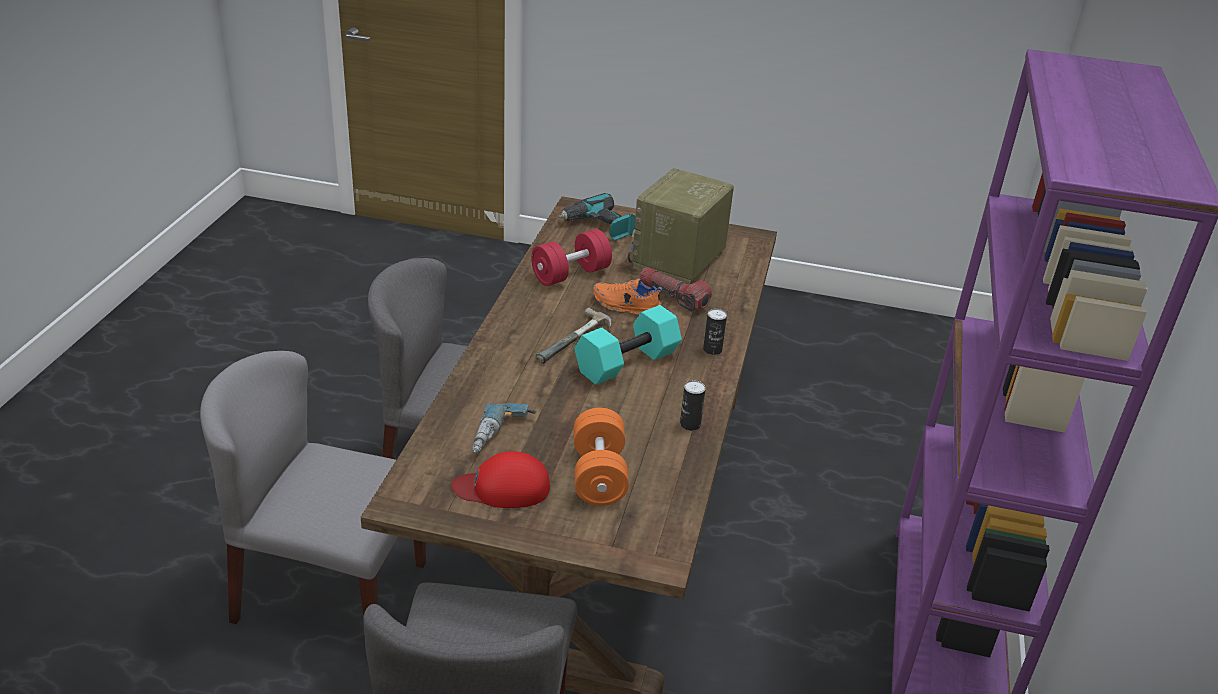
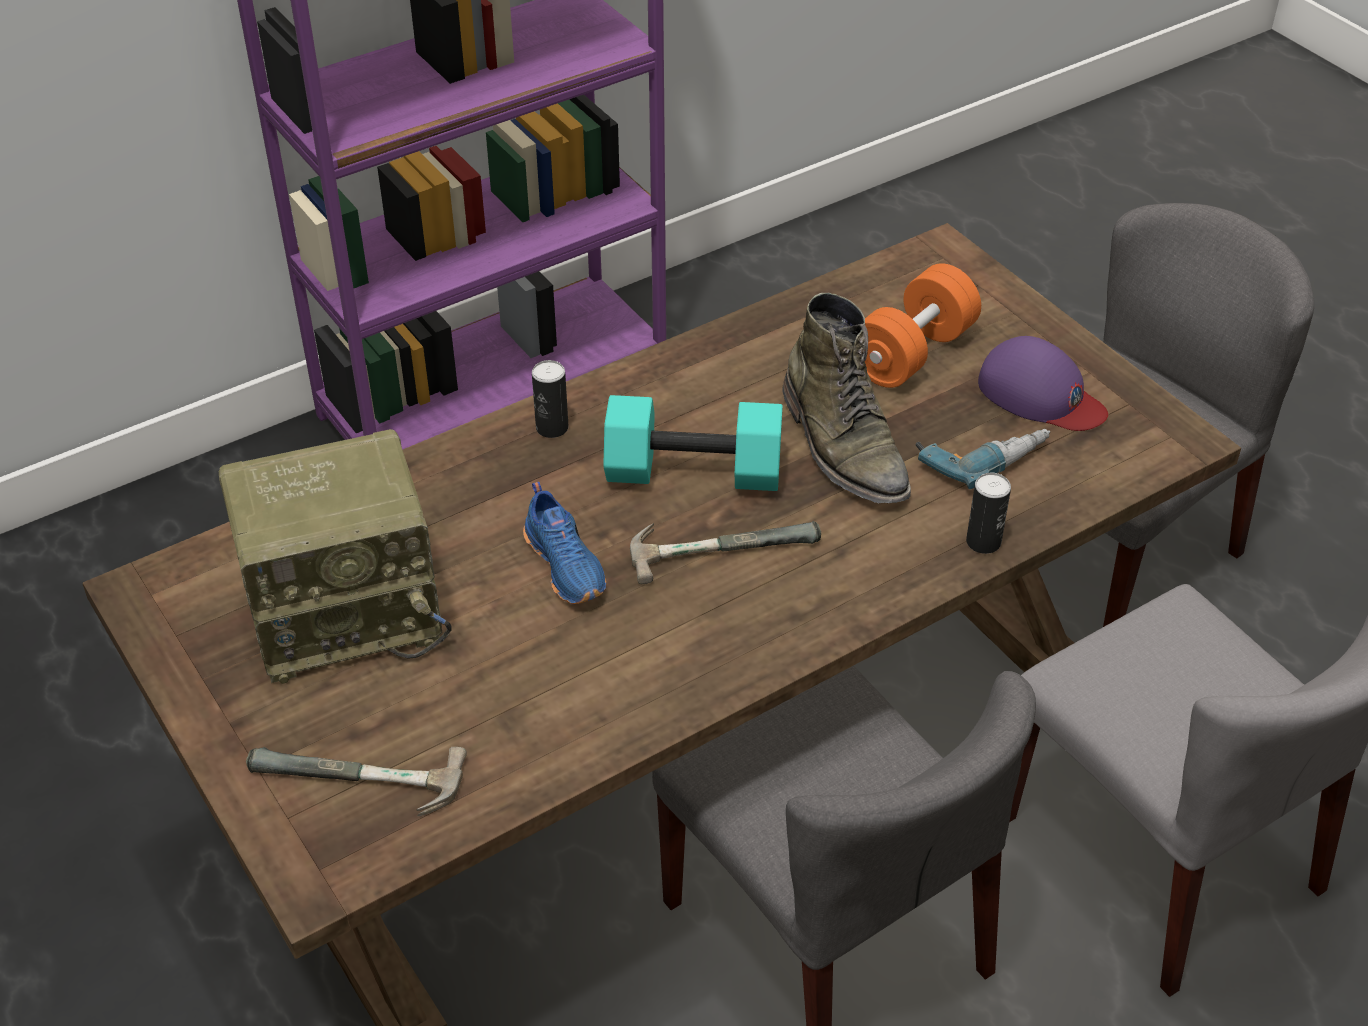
camera: 135 degrees left, 10 degrees up
(503, 487) = (1040, 395): red cap -> purple cap
(570, 274) = (564, 687): red dumbbell -> none
(575, 407) = (843, 445): none -> green boot
(599, 226) = (354, 785): power drill -> hammer
(626, 307) = (567, 565): orange shoe -> blue shoe
(673, 297) = (470, 542): flashlight -> none
(690, 424) = (729, 352): can -> can (983, 542)

